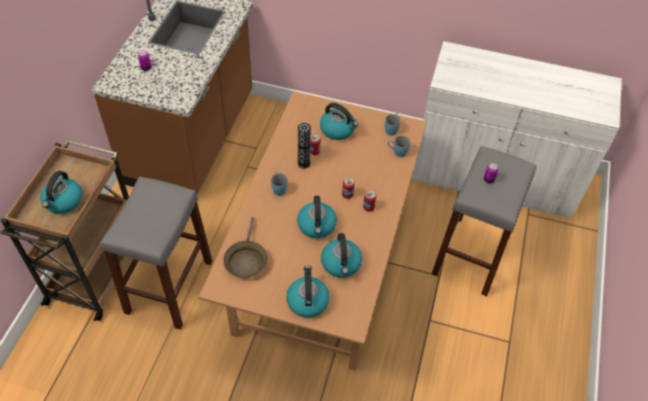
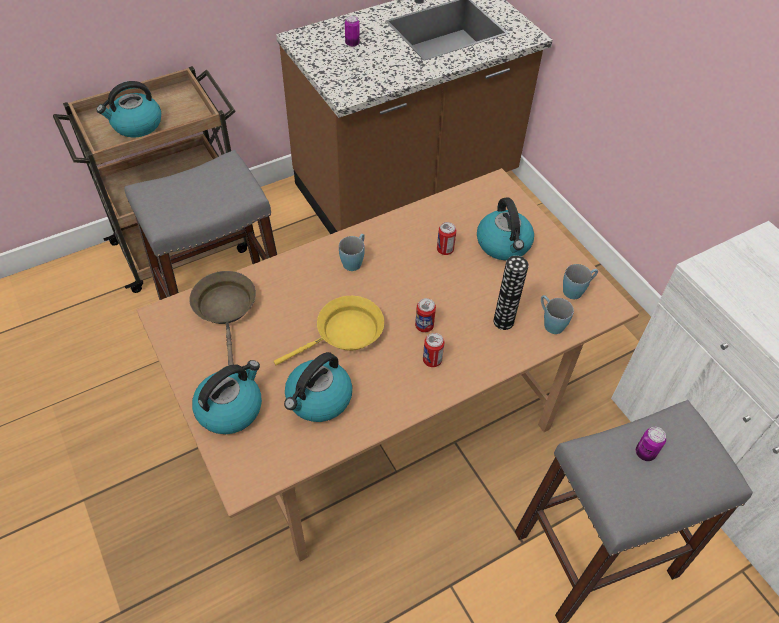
camera: 45 degrees right, 0 degrees up
(246, 260) = (226, 309): brown frying pan -> brown frying pan turned 120 degrees clockwise
(304, 163) = (416, 254): vase -> vase (503, 321)
(317, 226) = (345, 333): kettle -> yellow frying pan

